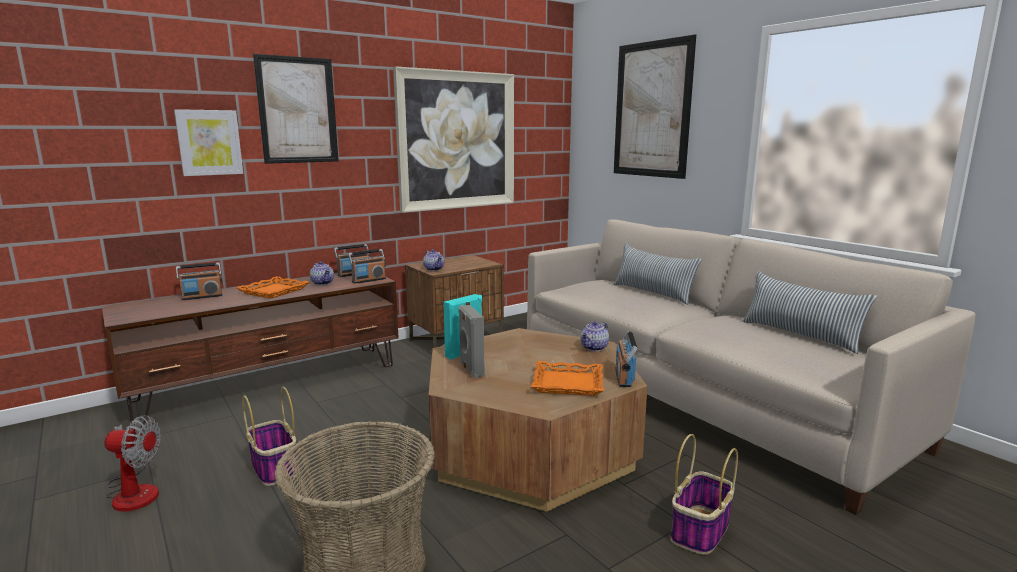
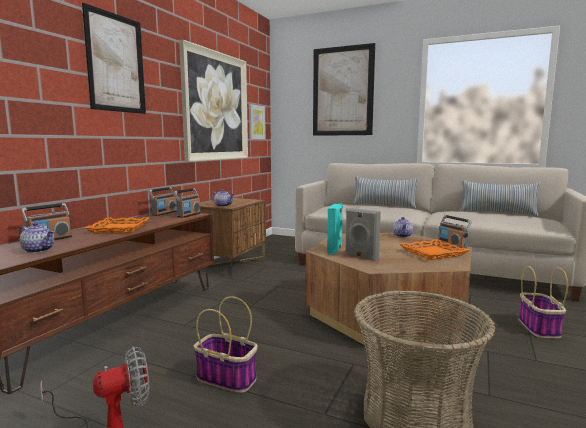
camera: 30 degrees left, 5 degrees down
(209, 142) = (44, 82): picture -> picture (256, 122)
(323, 283) = (152, 220): teapot -> teapot (39, 250)

